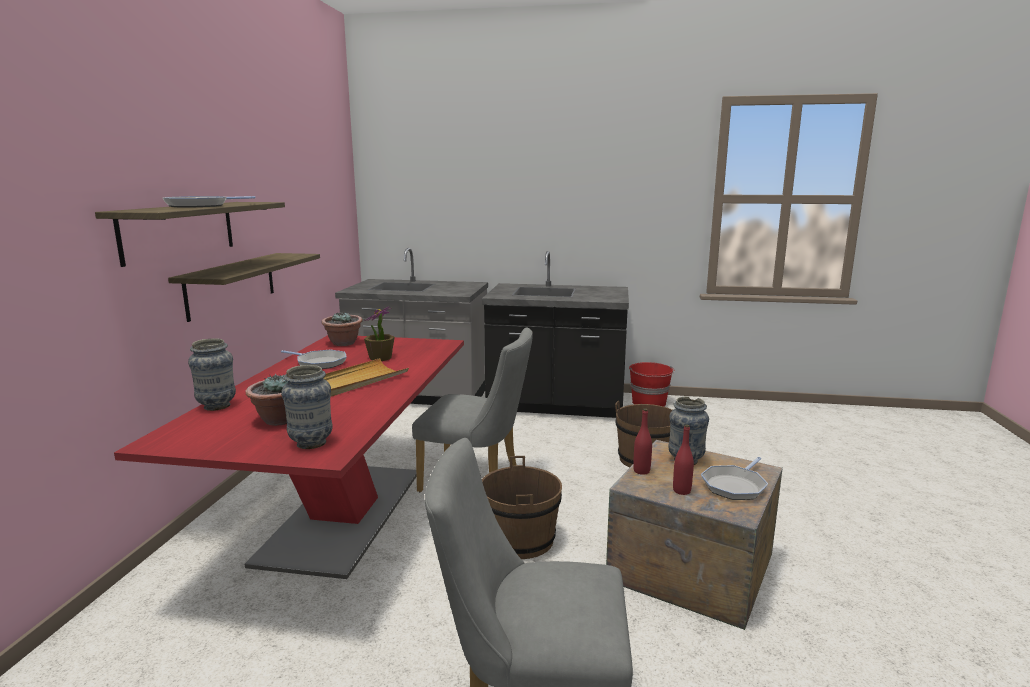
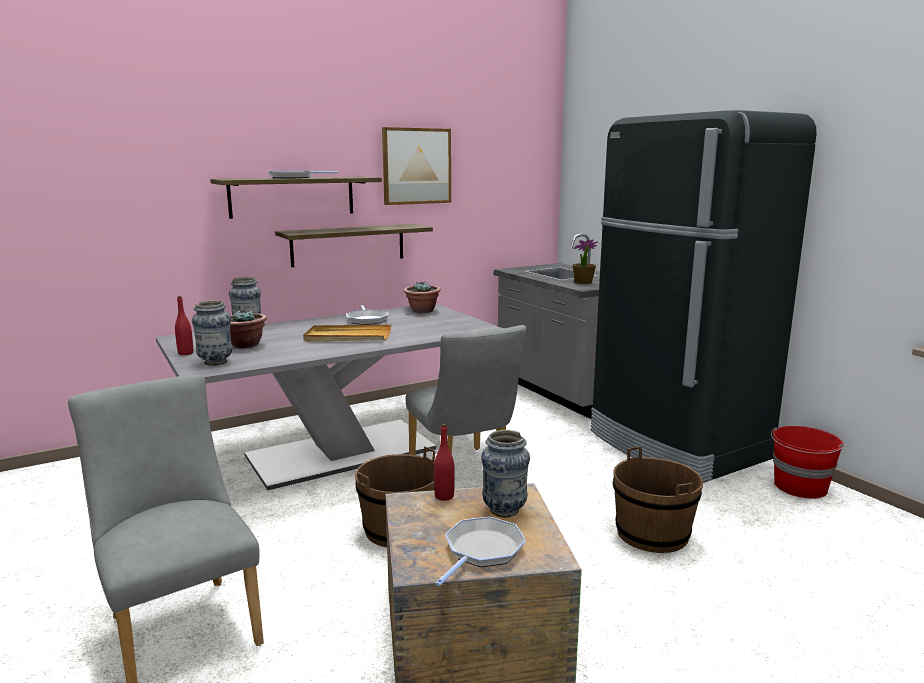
camera: 50 degrees right, 0 degrees up
(272, 188) = (416, 166): none -> picture
(343, 515) = (341, 453): red dining table -> grey dining table
(380, 358) = (409, 327): potted plant -> potted plant (583, 282)
(556, 405) = (676, 446): black counter -> black fridge
(681, 491) = (427, 526): red bottle -> red bottle (185, 353)
(735, 486) = (482, 551): frying pan -> frying pan turned 120 degrees clockwise

